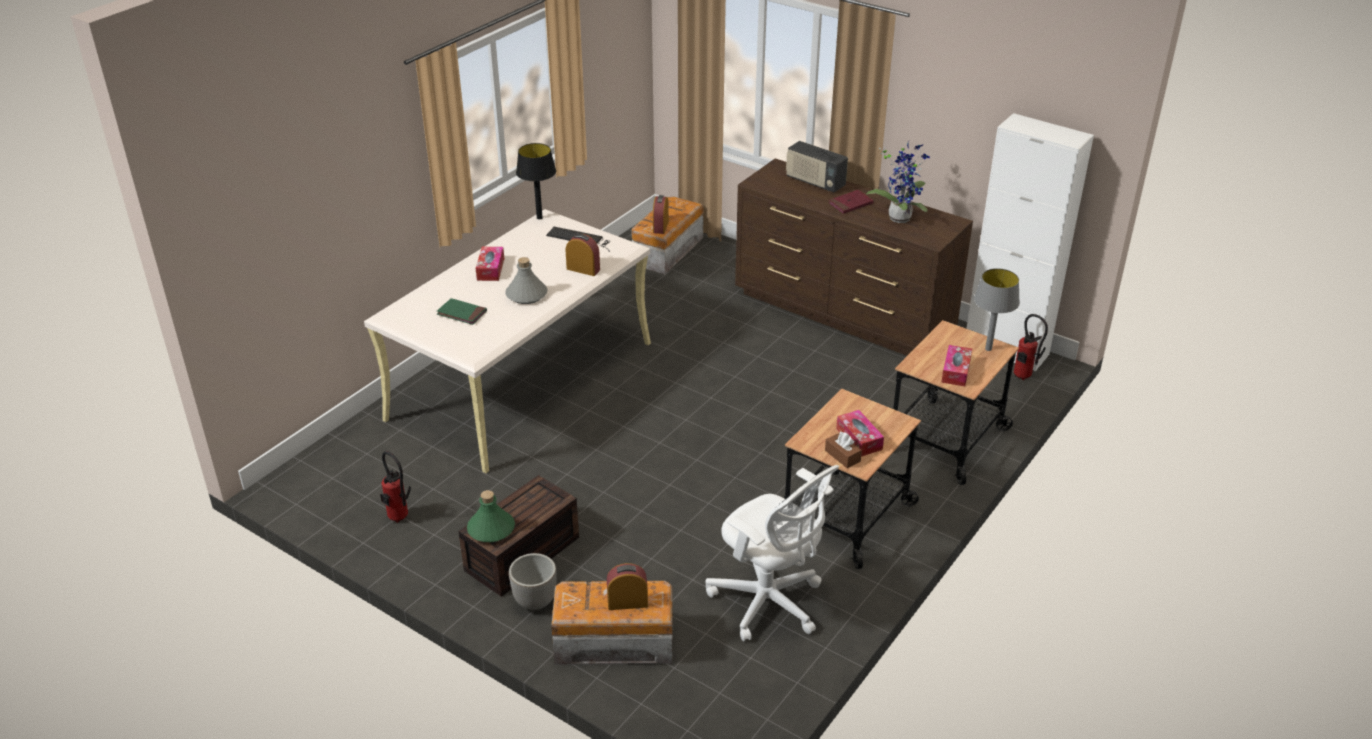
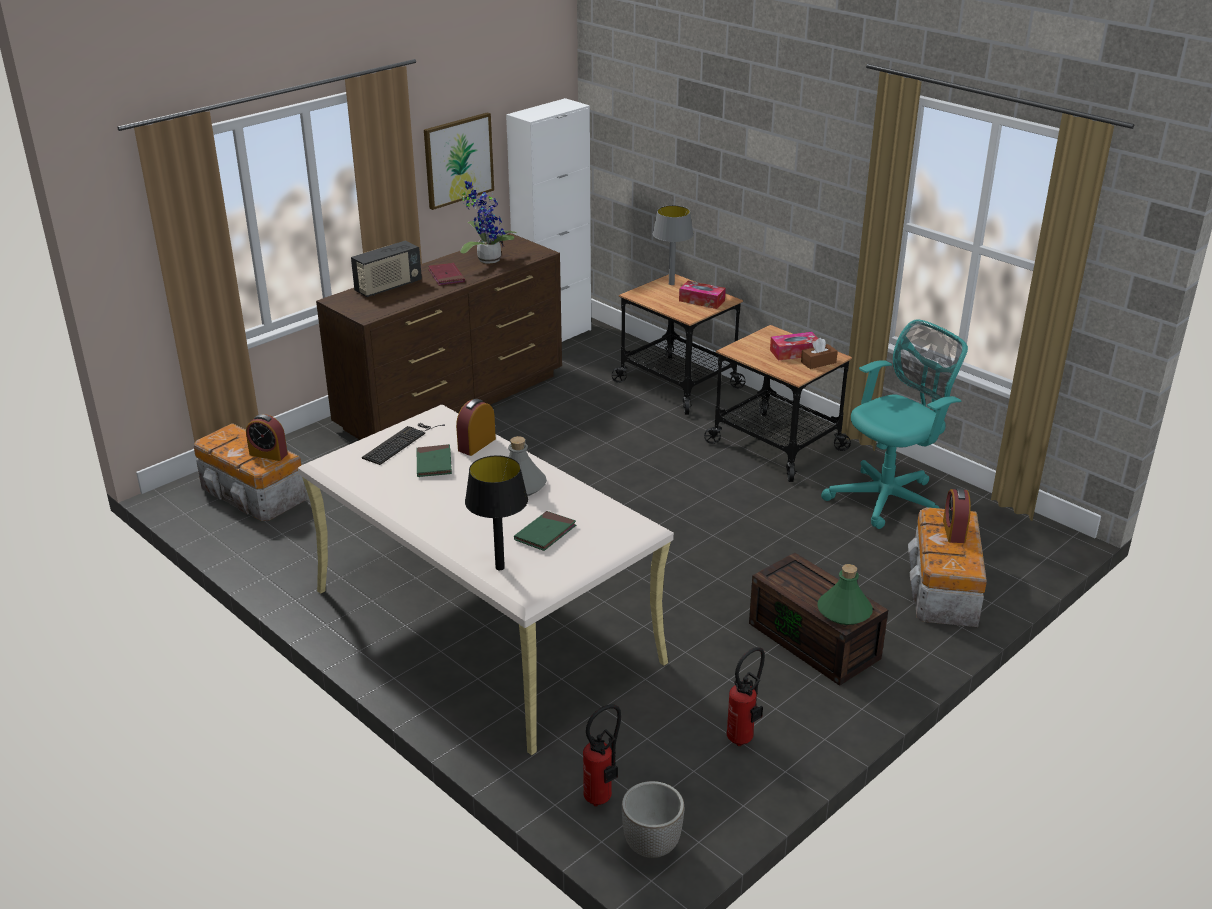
camera: 80 degrees left, 5 degrees down
(490, 269) = (444, 509): tissue box -> none
(535, 601) = (887, 635): planter -> planter (651, 845)
(539, 217) = (327, 468): black table lamp -> black table lamp (499, 567)
(552, 256) = (434, 463): none -> green book
(769, 603) = (888, 498): white office chair -> turquoise office chair
(955, 128) = (458, 160): none -> picture
(1024, 378) = (598, 336): fire extinguisher -> fire extinguisher (602, 797)

